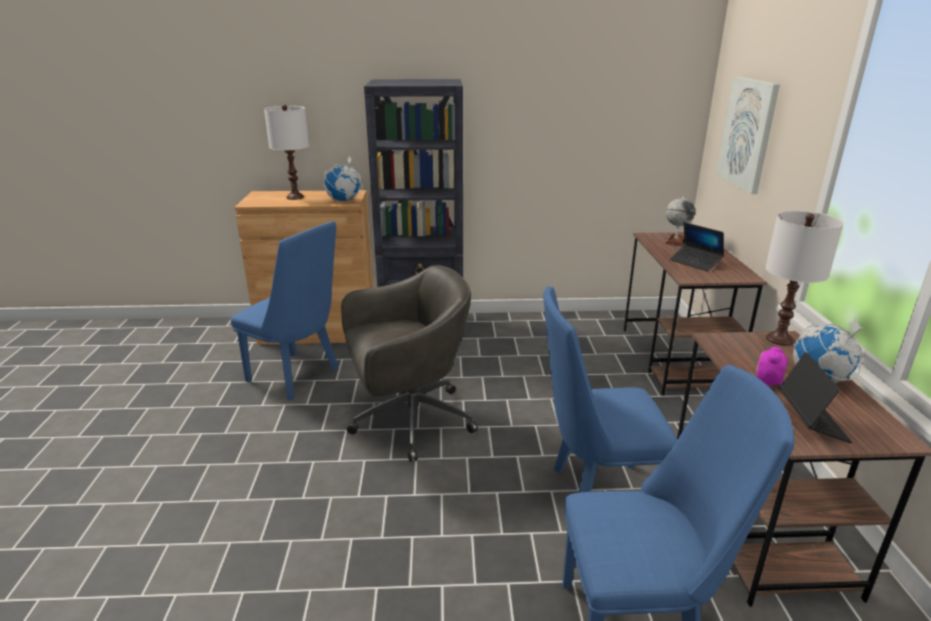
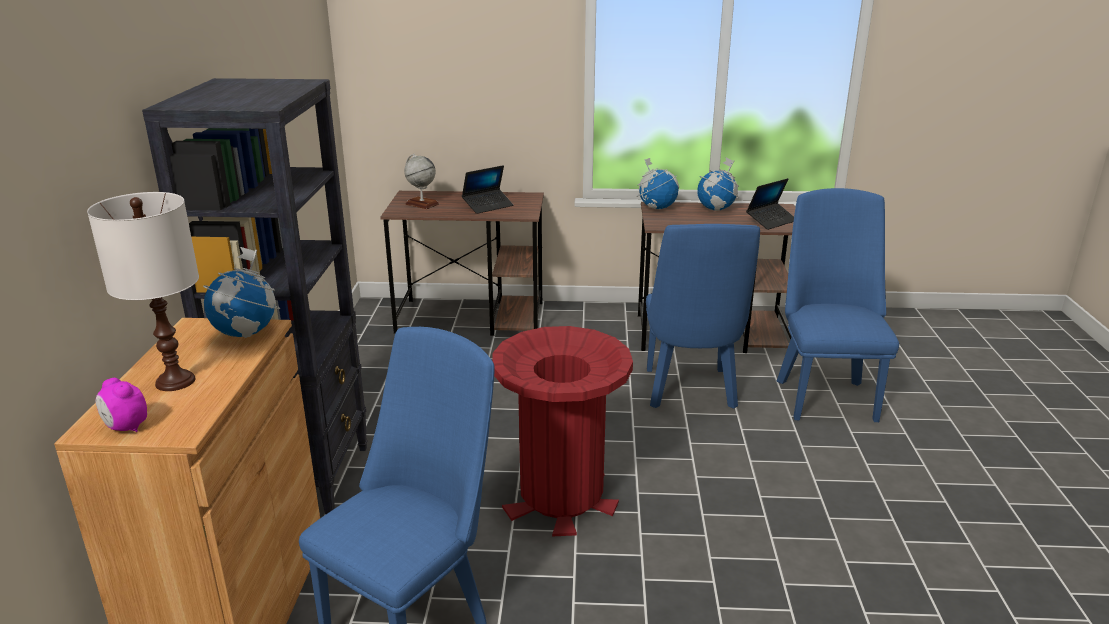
camera: 85 degrees left, 0 degrees up
(409, 421) = (561, 497): grey office chair -> red trash can
(747, 133) = (439, 72): picture -> none
(767, 382) = (723, 222): alarm clock -> alarm clock (126, 427)
(779, 339) = (657, 208): white table lamp -> globe
(811, 421) = (771, 221): laptop -> laptop turned 135 degrees clockwise

